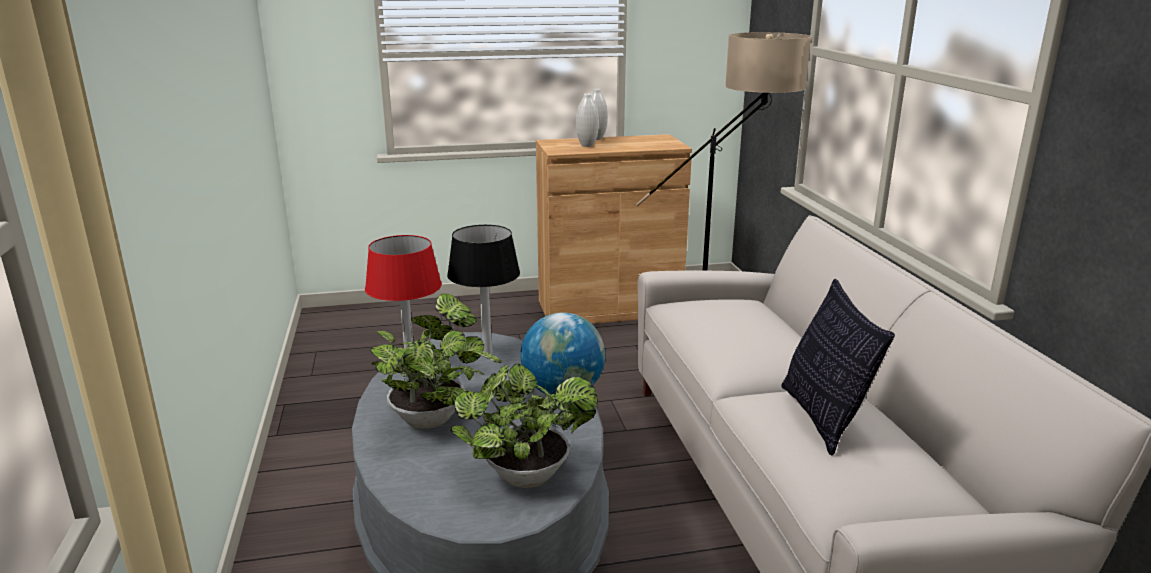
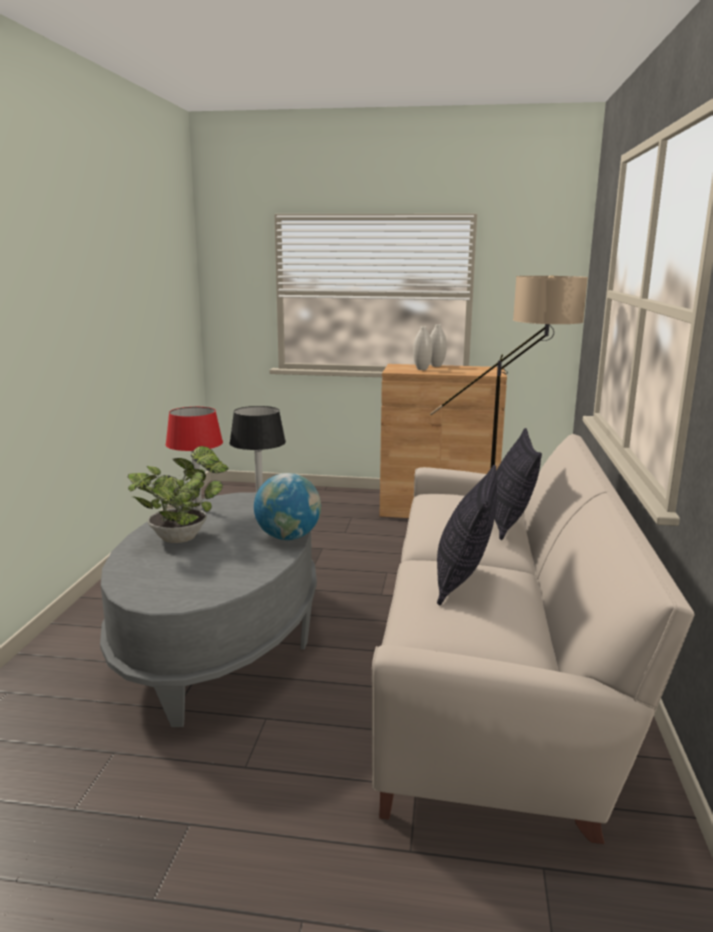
camera: 20 degrees right, 5 degrees down
(520, 474) = (205, 579): potted plant -> none
(791, 331) = (509, 523): none -> pillow

